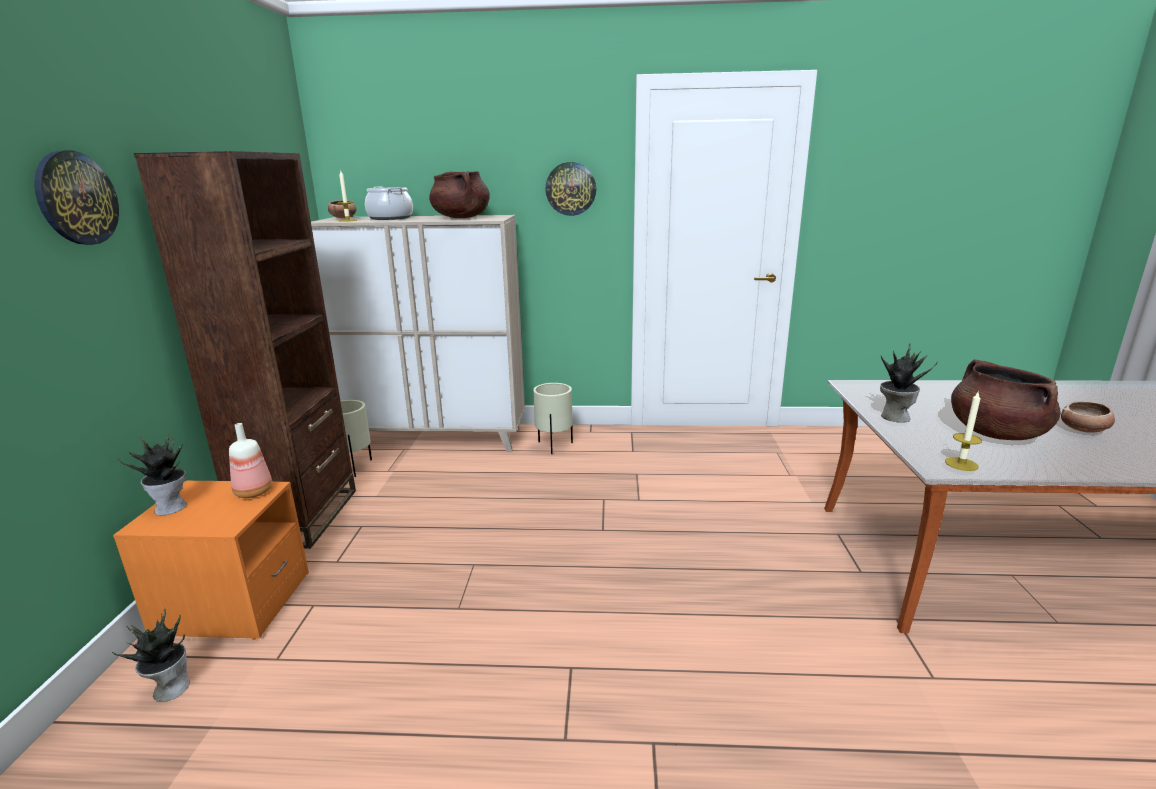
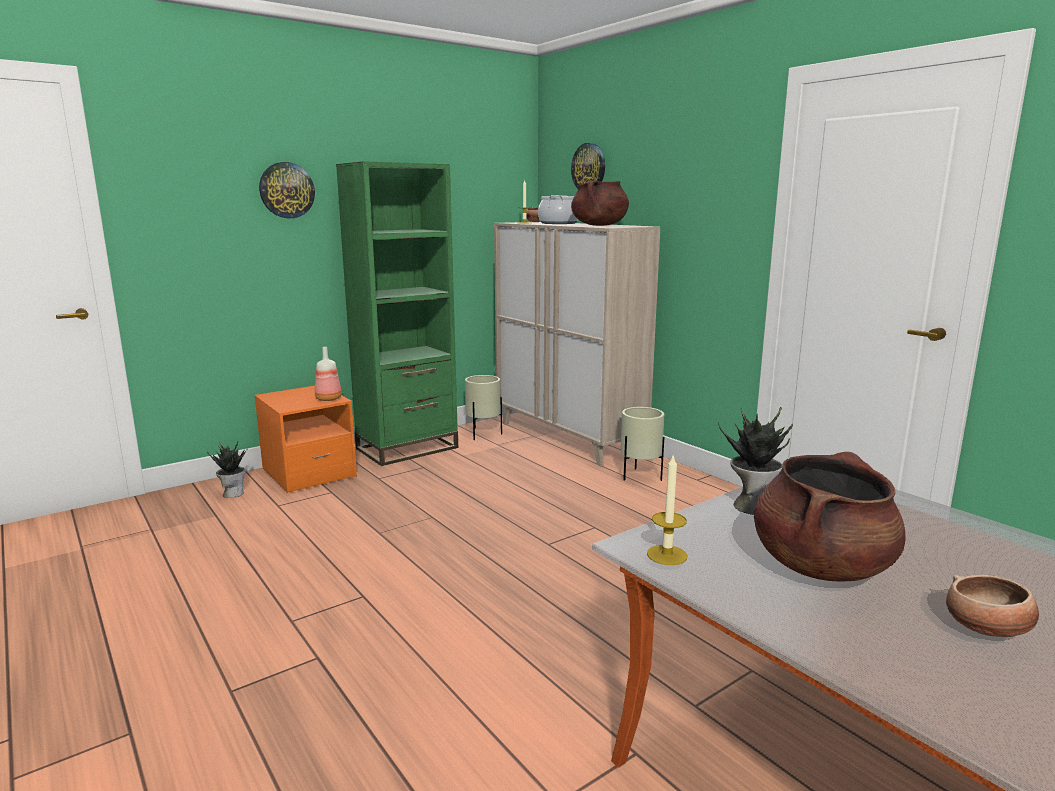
camera: 50 degrees right, 5 degrees down
(172, 507) = (291, 392): potted plant -> none
(300, 517) = (407, 448): brown bookcase -> green bookcase
(571, 189) = (715, 201): wall clock -> wall clock (589, 168)

